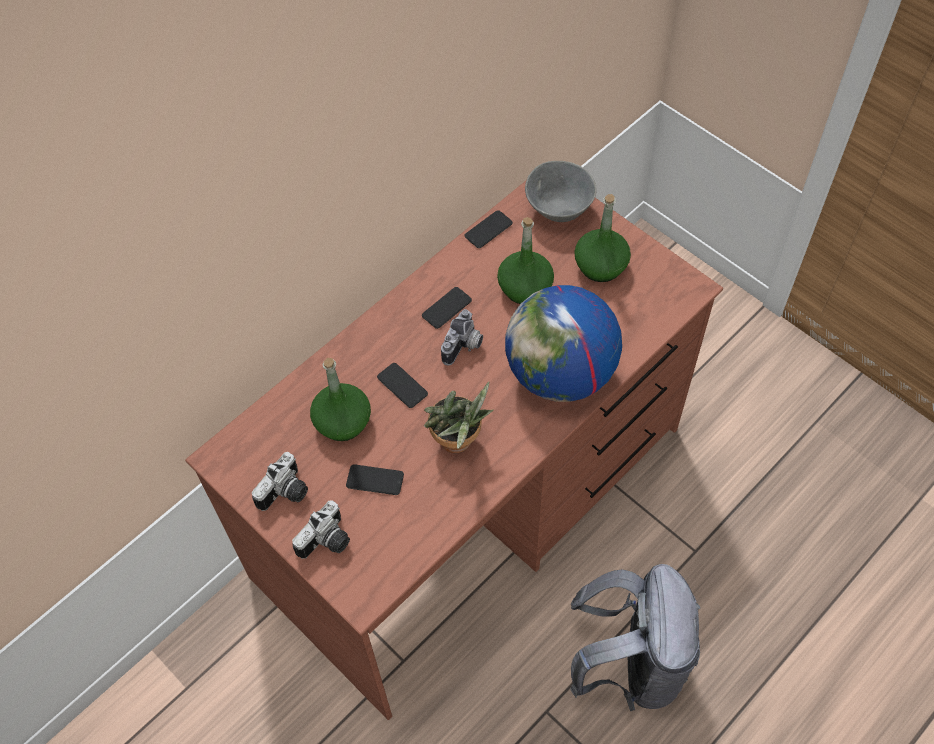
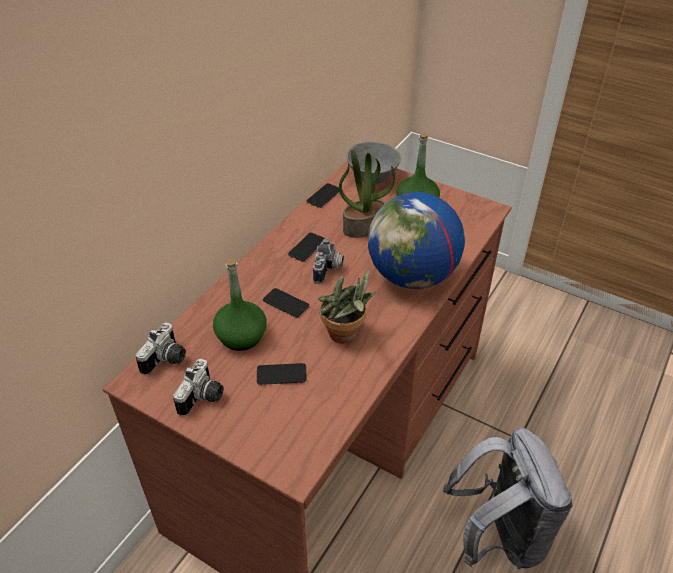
camera: 15 degrees left, 15 degrees down
(327, 542) = (251, 430): camera -> camera (166, 360)
(525, 287) = (364, 226): green bottle -> potted plant

